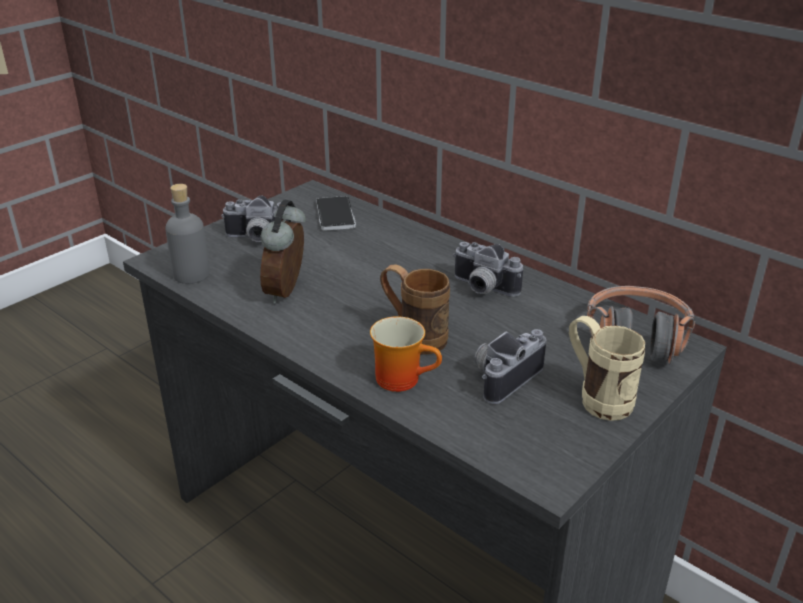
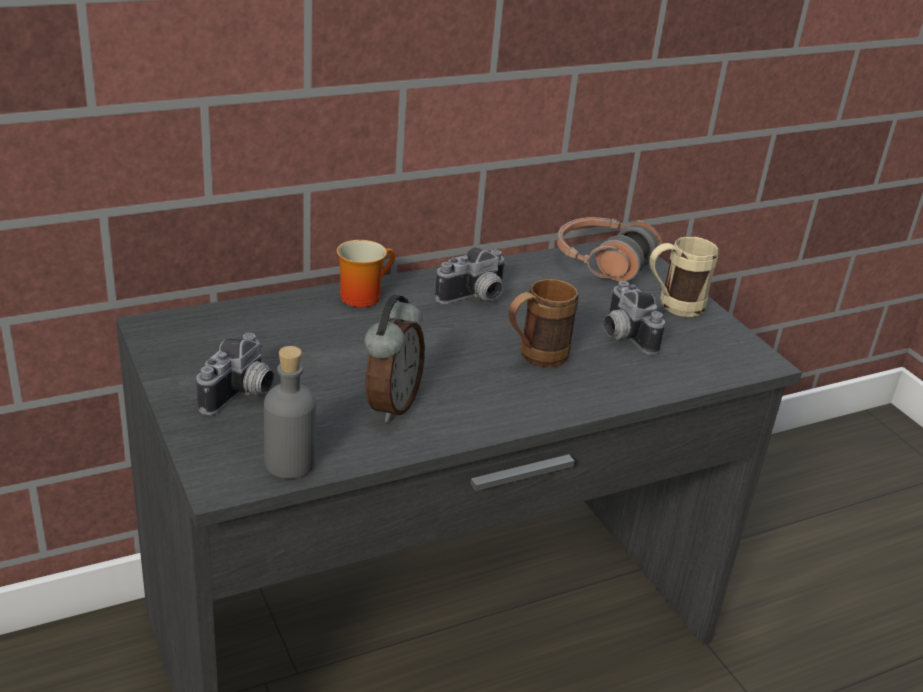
camera: 70 degrees left, 0 degrees up
(288, 291) = (390, 404): alarm clock -> alarm clock turned 105 degrees counterclockwise
(335, 215) = (237, 328): phone -> none
(403, 378) = (597, 382): mug -> mug (362, 294)

